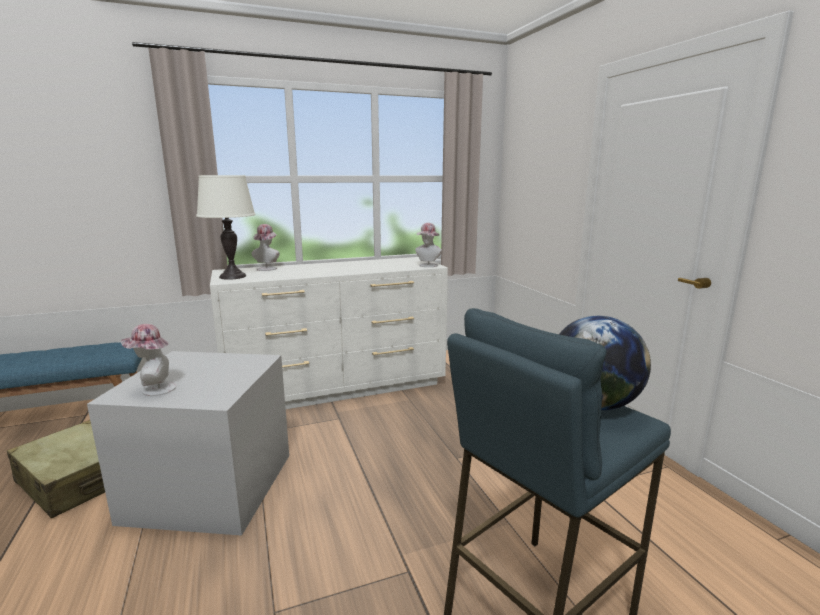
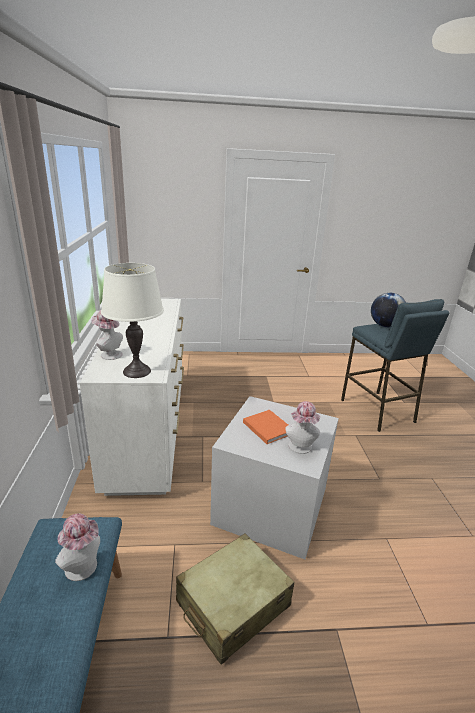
camera: 75 degrees left, 10 degrees up
(205, 369) = (267, 427): none -> orange book
(427, 266) = (170, 302): hat -> hat (84, 569)

